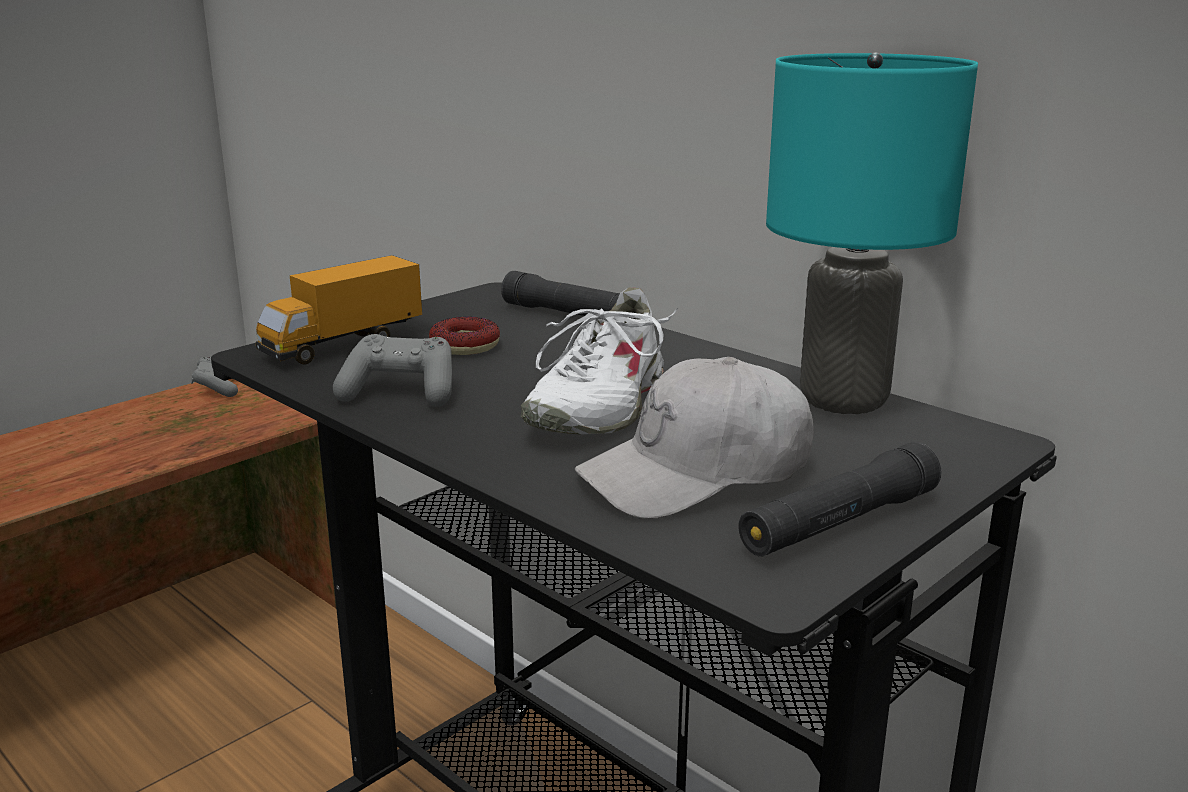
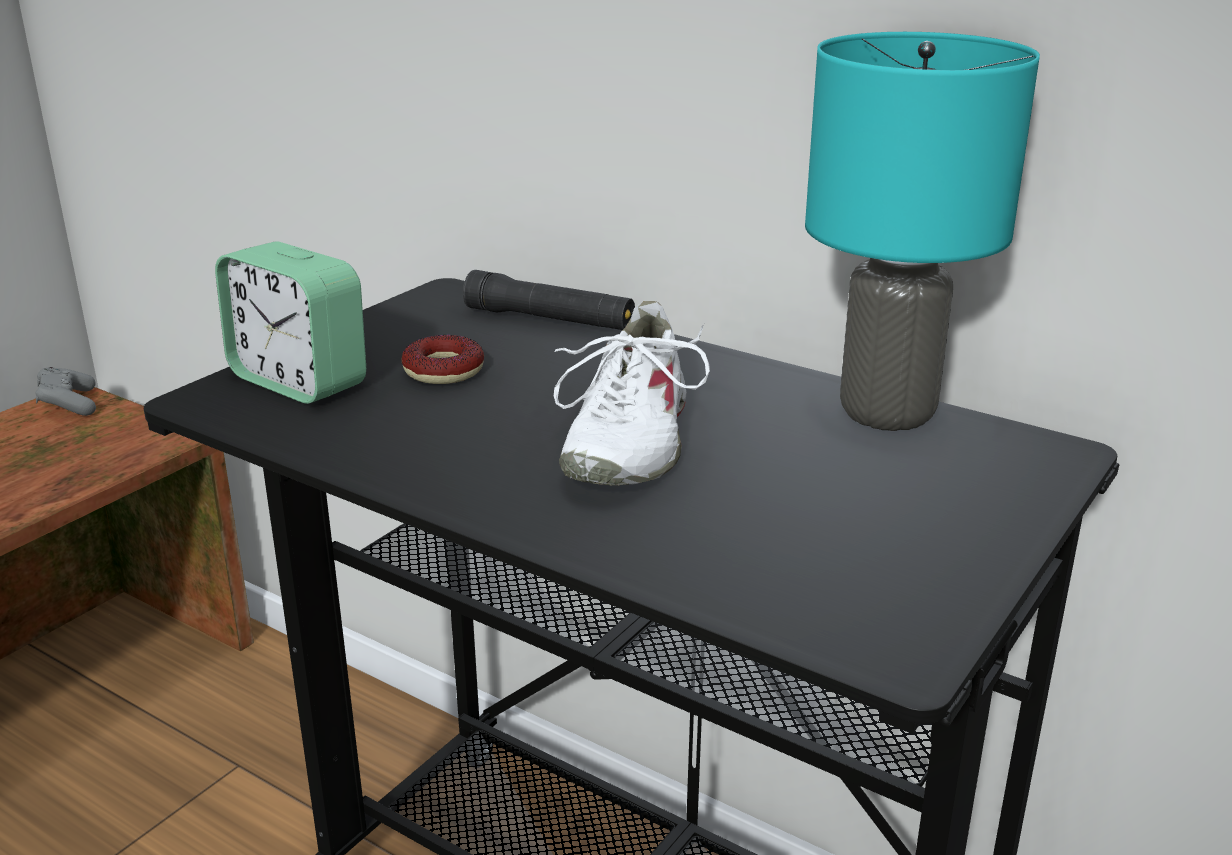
camera: 10 degrees left, 5 degrees up
(342, 346) = (299, 381): toy truck -> alarm clock
(400, 393) = (396, 442): grey game controller -> none
(698, 474) = (770, 522): white cap -> none
(839, 523) = (938, 569): black flashlight -> none

